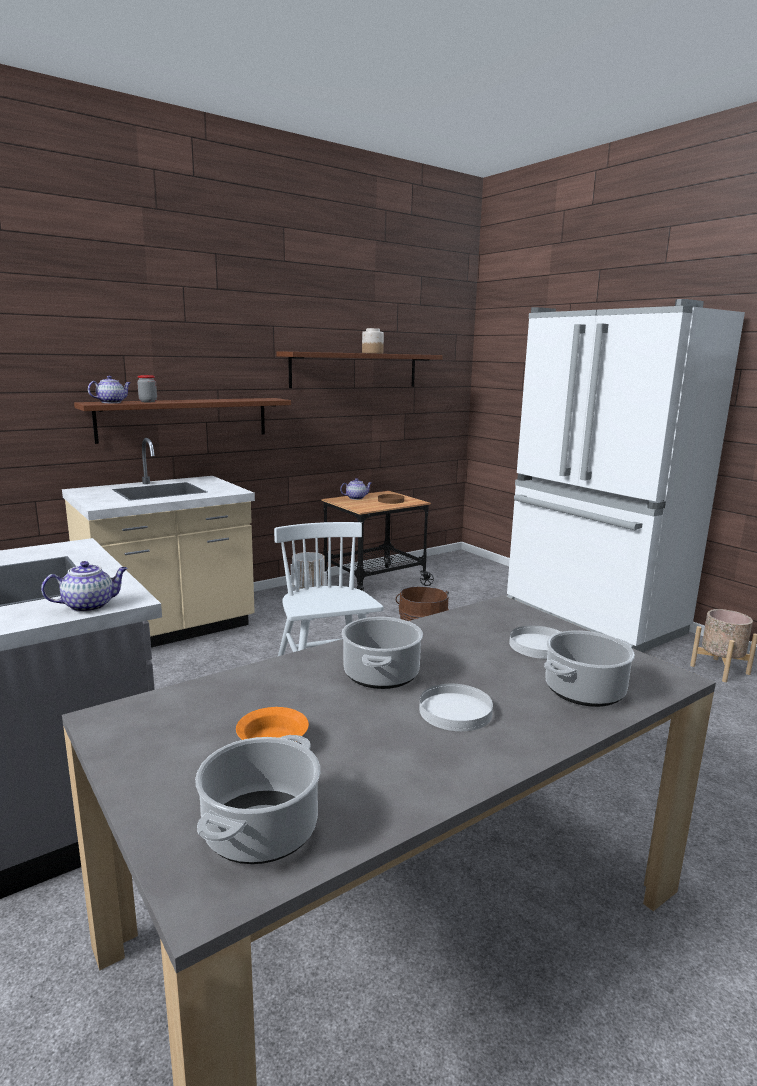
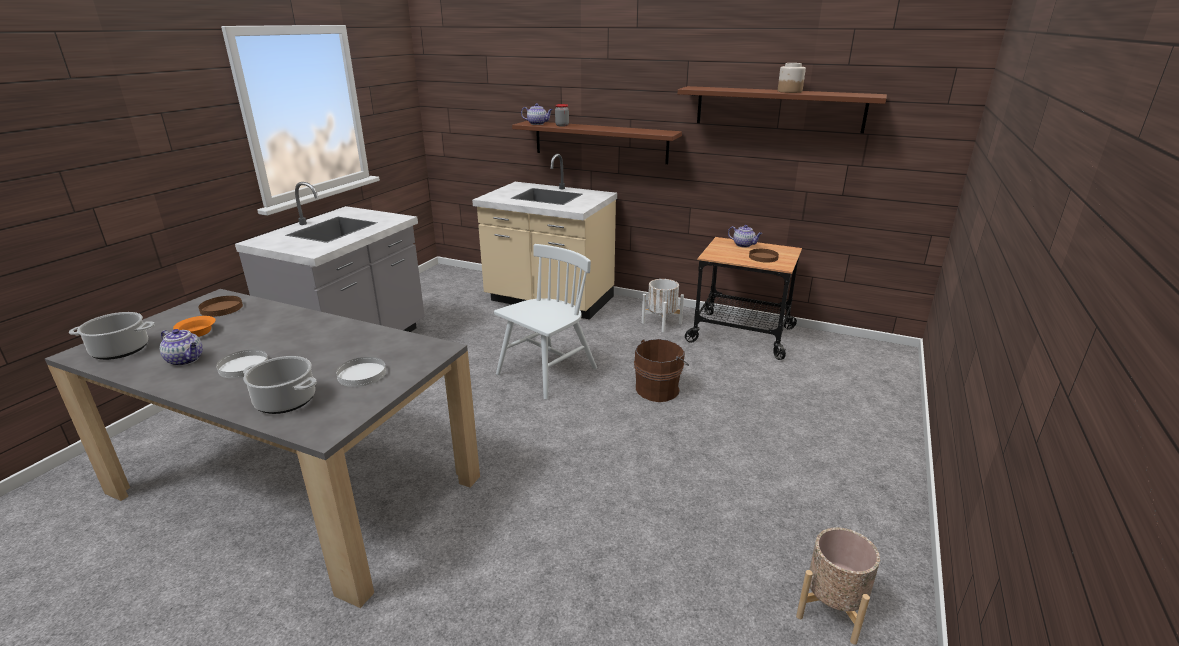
camera: 60 degrees right, 10 degrees up
(89, 606) = (301, 248): teapot -> teapot (186, 360)
(179, 717) = (221, 308): none -> brown plate
(380, 674) = (288, 337): cooking pot -> none
(591, 620) = (843, 477): white fridge -> none

